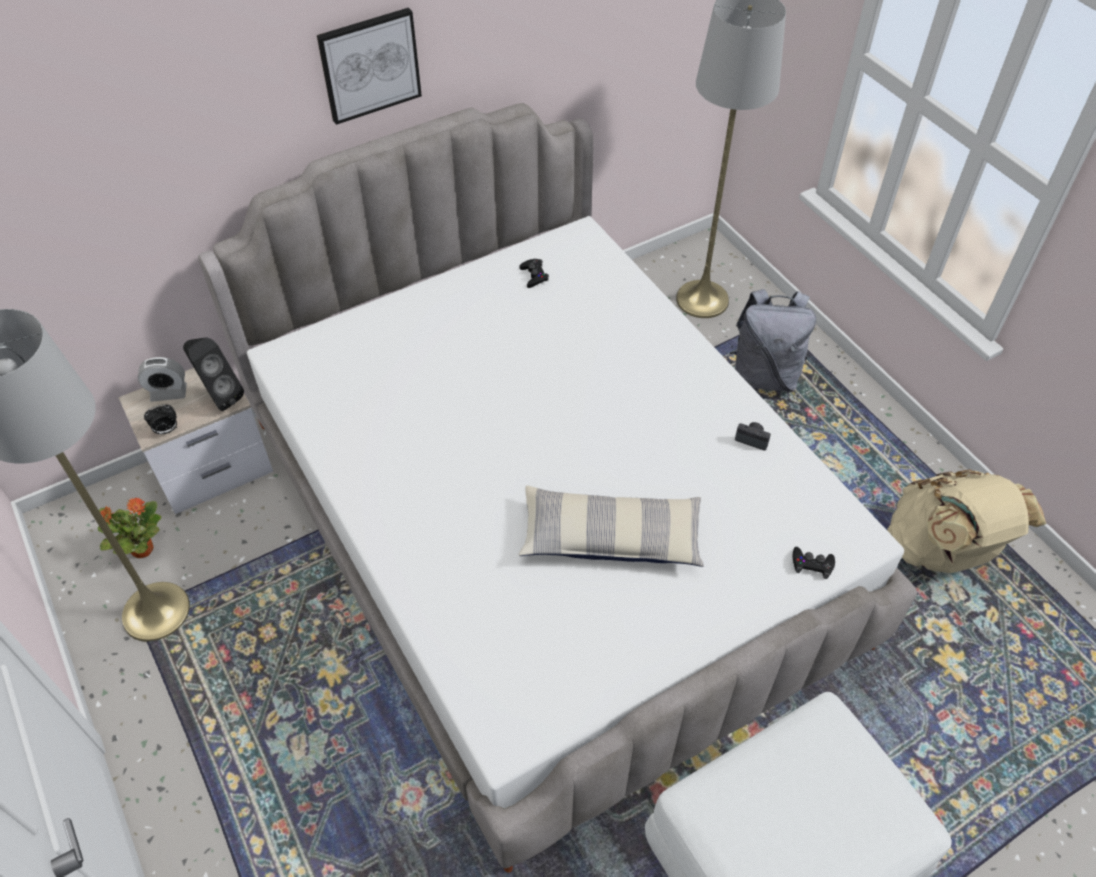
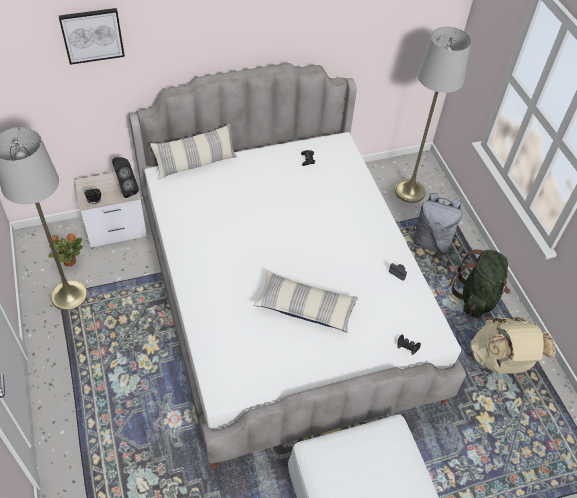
camera: 10 degrees right, 0 degrees up
(169, 393) = (100, 182): alarm clock -> none
(339, 323) = (196, 164): none -> pillow
(369, 65) = (237, 33): picture -> picture (92, 35)
(867, 452) = (476, 297): none -> green backpack

